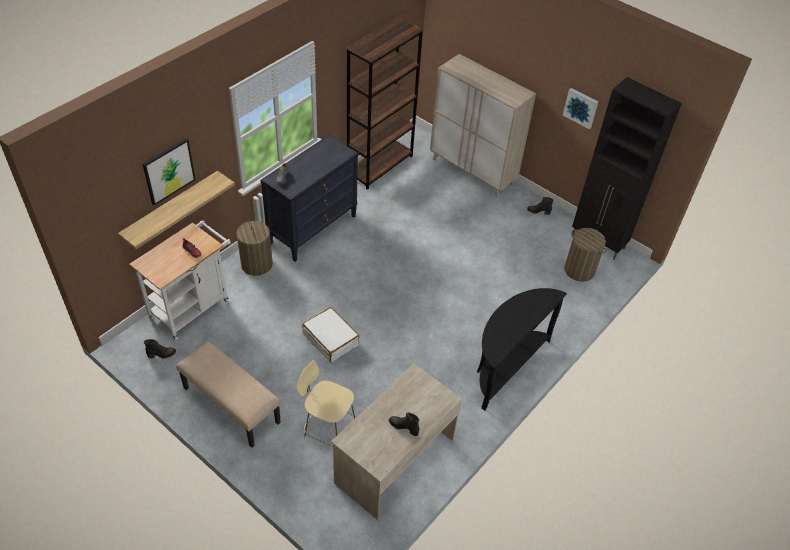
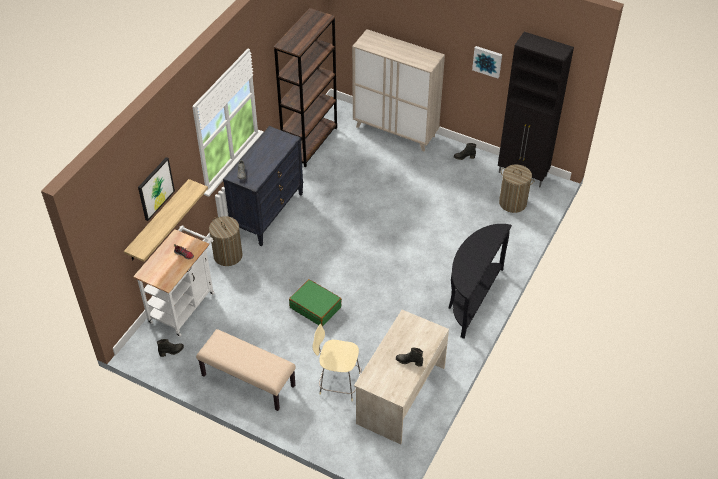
camera: 10 degrees left, 0 degrees up
(331, 339) = (315, 307): white suitcase -> green suitcase

